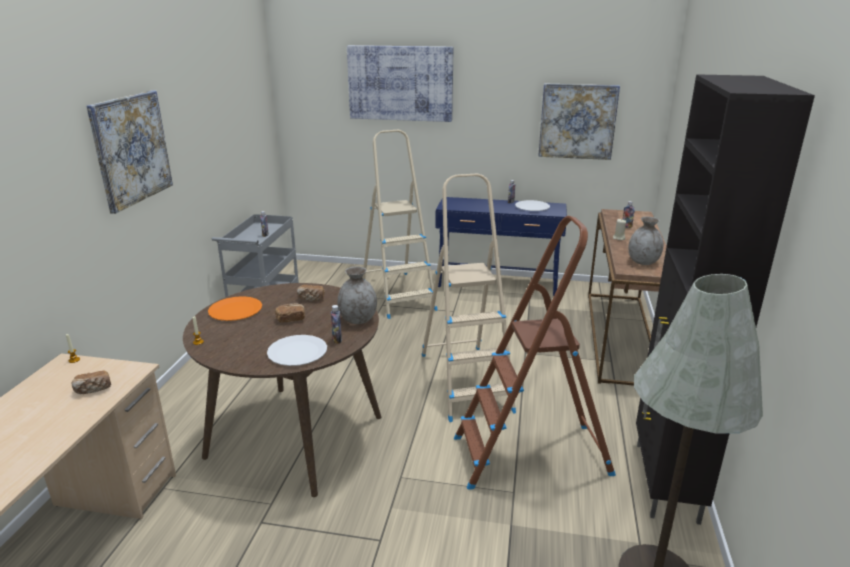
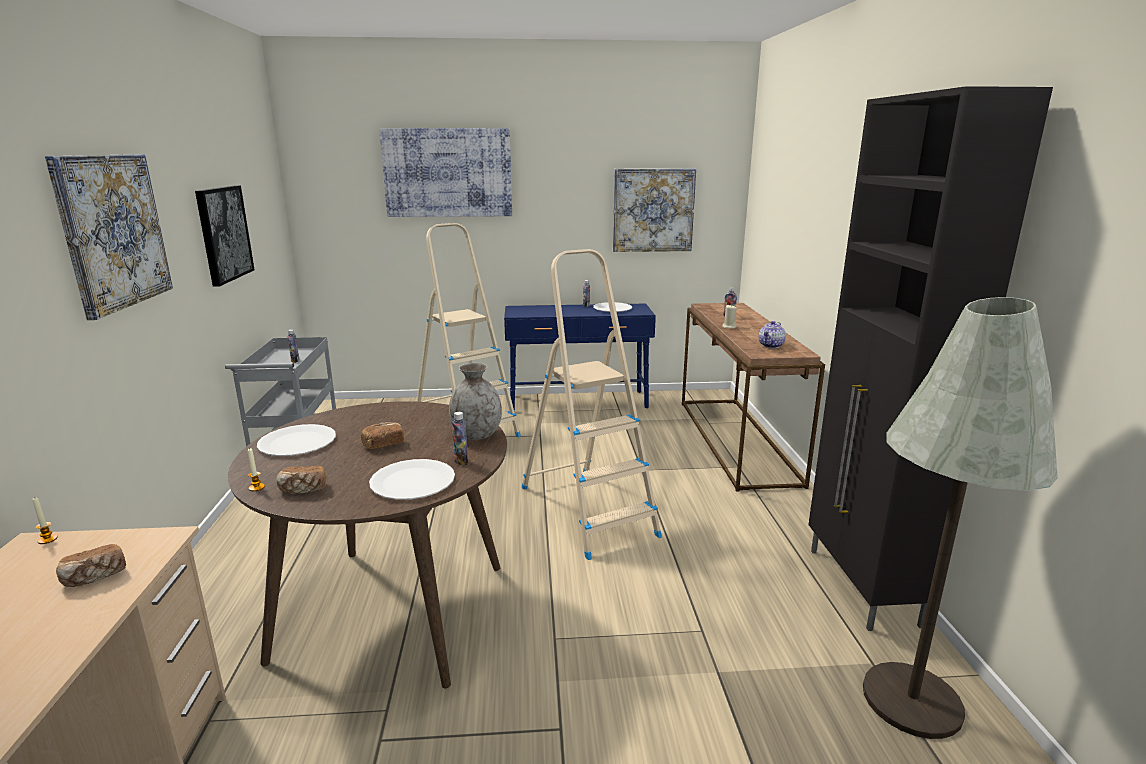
camera: 15 degrees left, 5 degrees down
(217, 137) = (223, 233): none -> picture
(235, 310) = (297, 442): orange plate -> white plate
(311, 299) = (400, 418): bread -> bread (303, 490)
(530, 456) = (701, 584): brown step ladder -> none
(643, 262) = (771, 345): grey vase -> teapot

